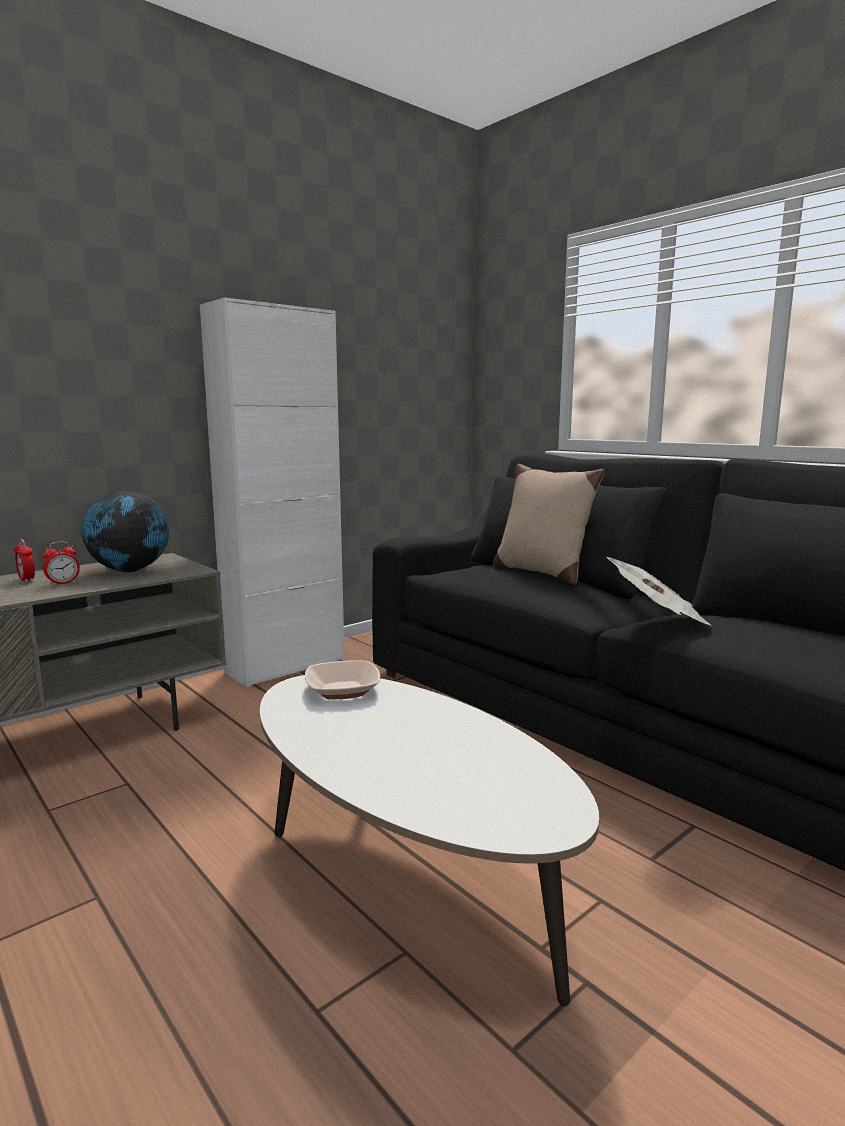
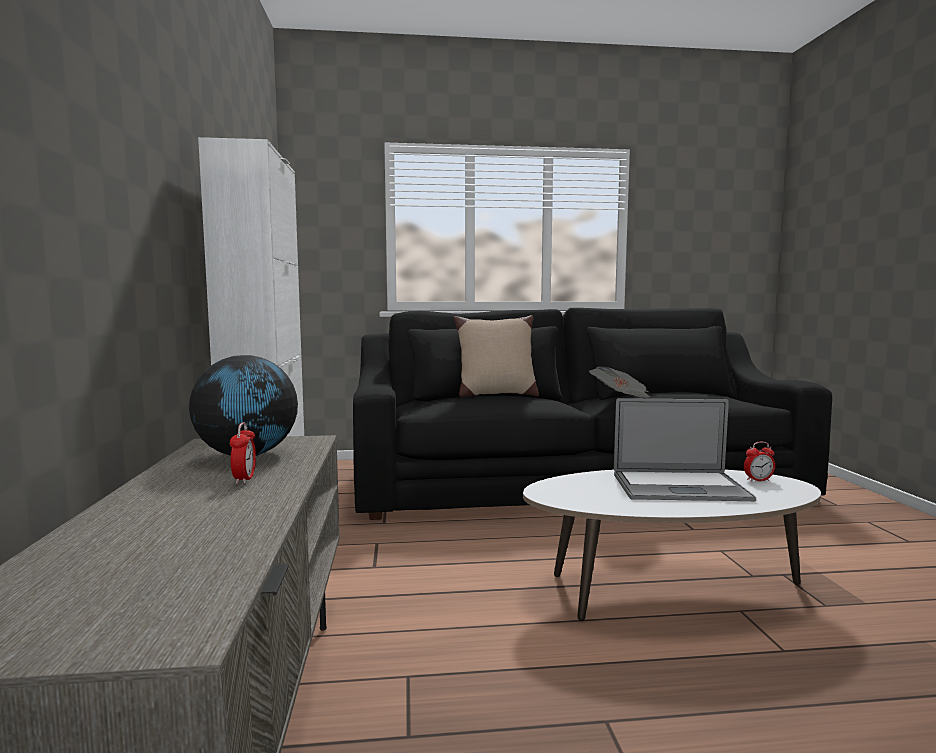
camera: 55 degrees left, 5 degrees down
(26, 580) = (176, 492): alarm clock -> alarm clock (758, 480)
(342, 690) = (572, 486): bowl -> none
(416, 742) = (679, 487): none -> laptop

